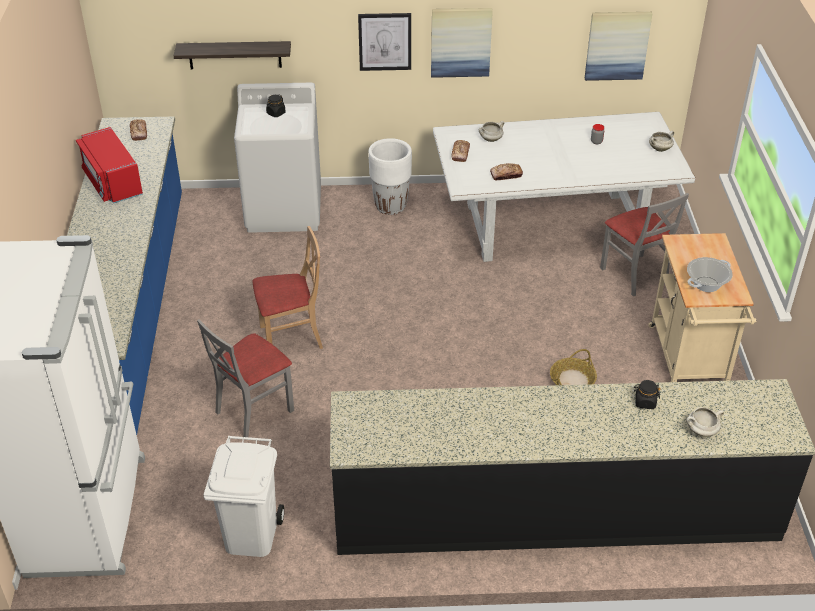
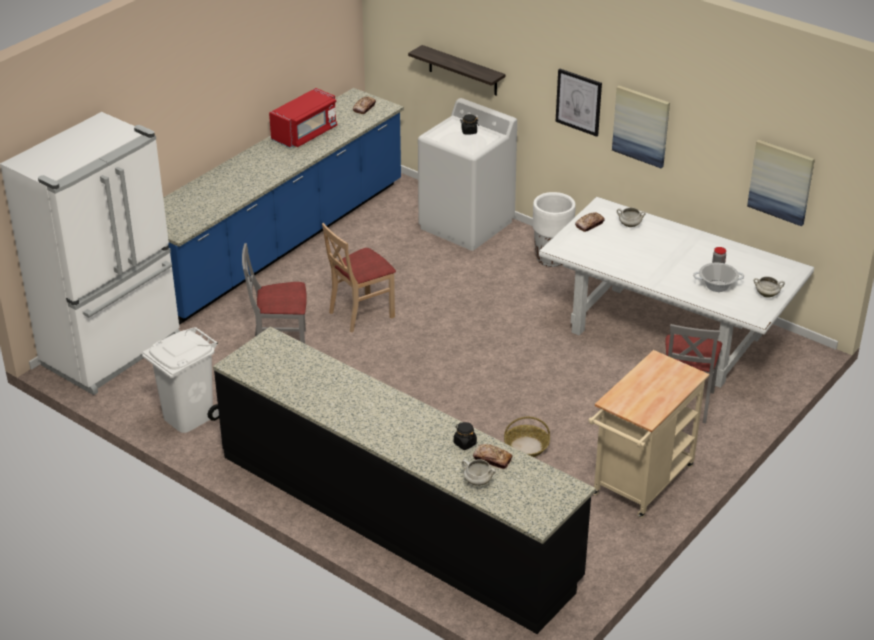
camera: 40 degrees right, 5 degrees down
(112, 182) = (305, 134): red microwave -> red microwave turned 150 degrees counterclockwise
(291, 338) = (361, 313): beige chair -> beige chair turned 120 degrees clockwise
(506, 175) = (603, 255): bread -> bread (492, 459)
(706, 284) = (634, 399): cooking pot -> cooking pot (717, 286)

